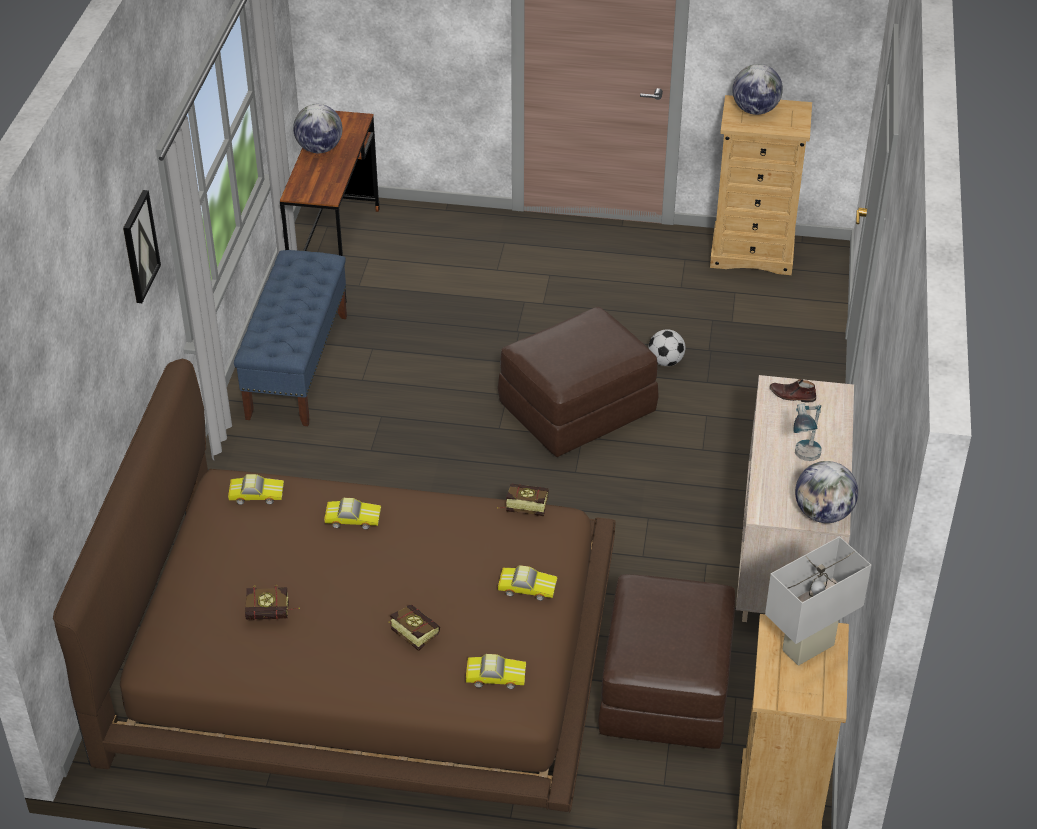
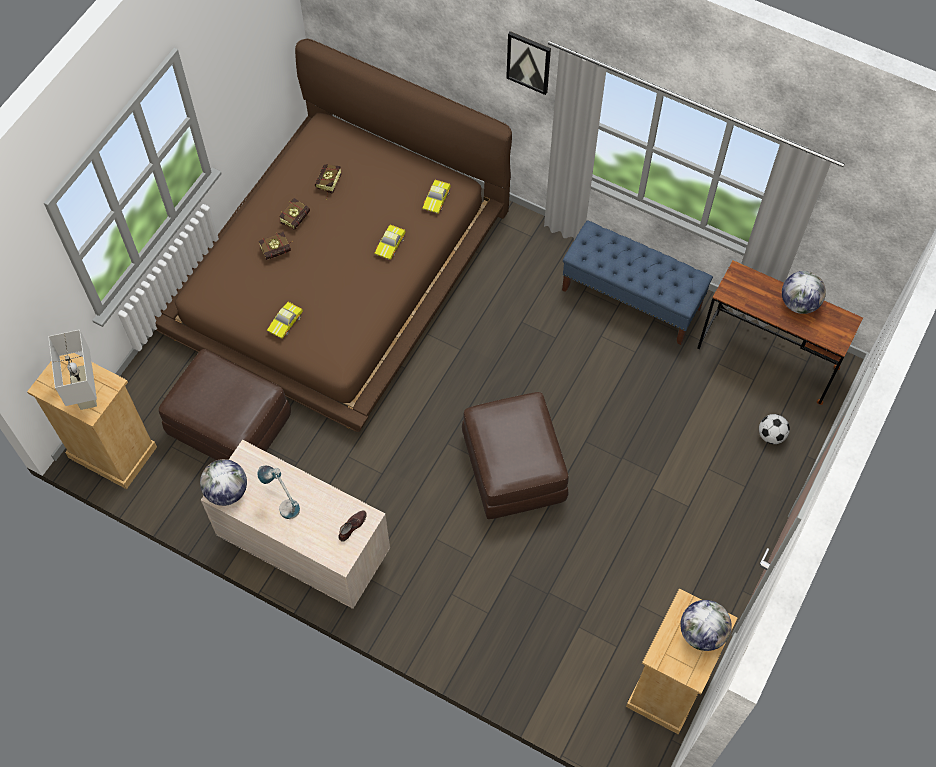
camera: 110 degrees right, 20 degrees up
(495, 675) = (225, 283): toy car -> none
(522, 506) = (358, 343): book -> book (297, 217)
(665, 361) = (546, 553): football -> football (771, 435)

